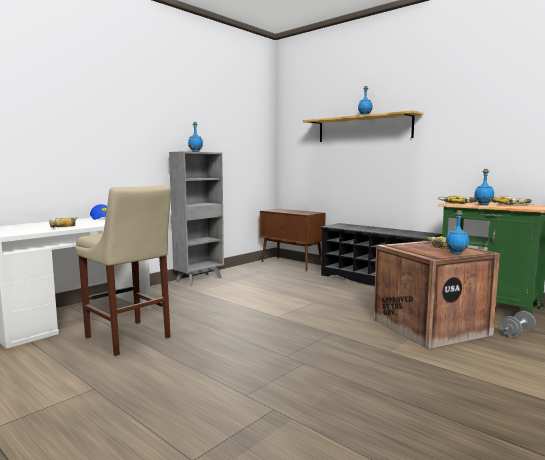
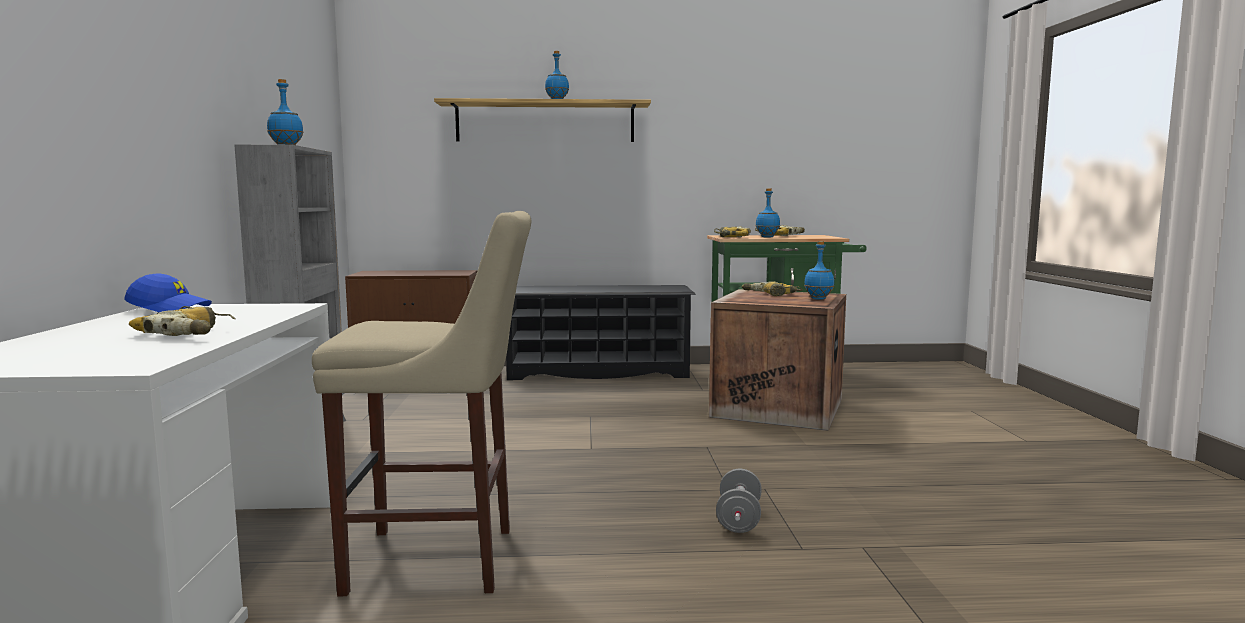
camera: 45 degrees left, 0 degrees up
(516, 333) = (852, 393): grey dumbbell -> grey dumbbell (739, 519)

